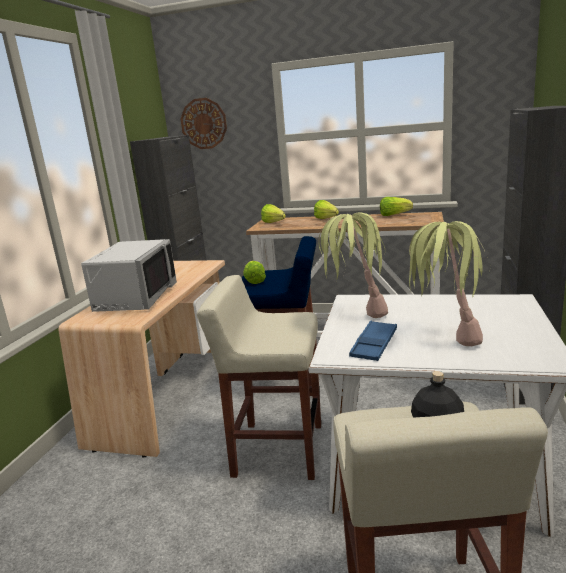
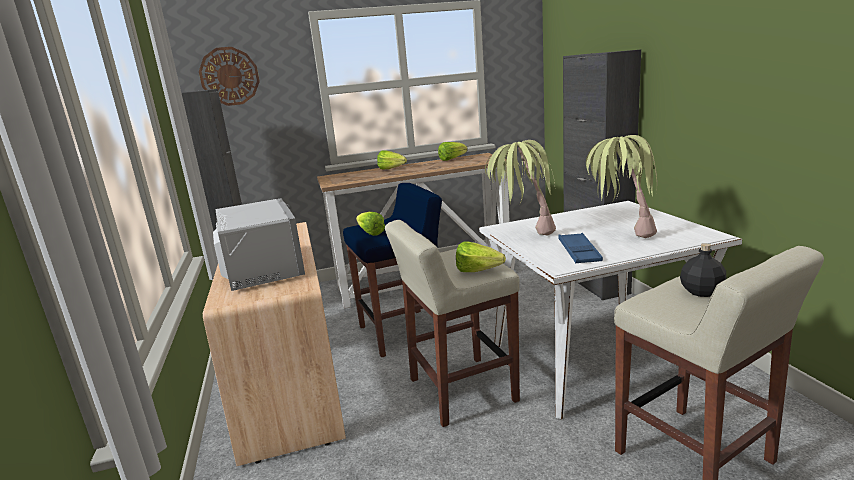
camera: 30 degrees left, 0 degrees up
(275, 223) = (342, 178): lettuce -> lettuce (481, 271)

